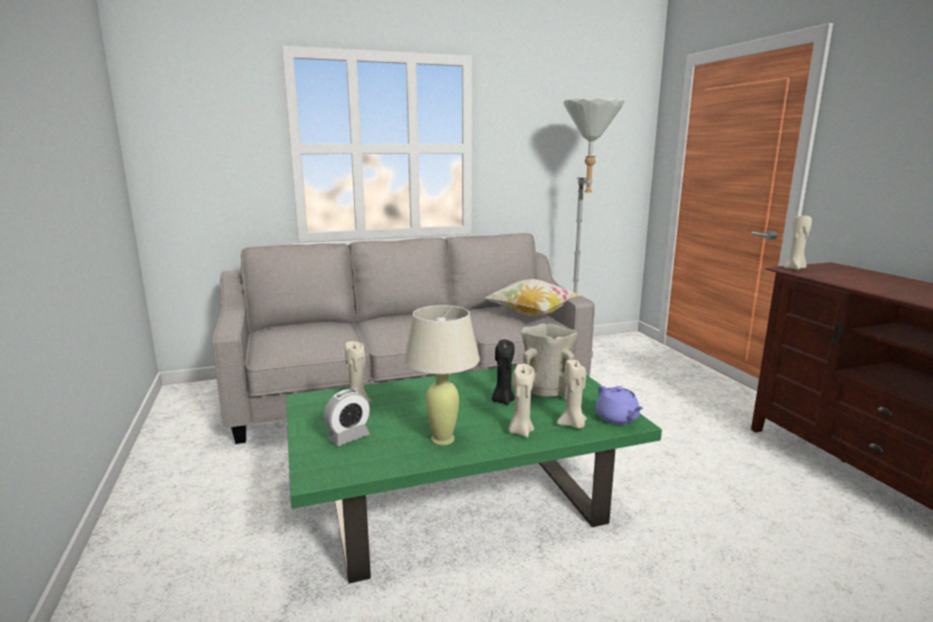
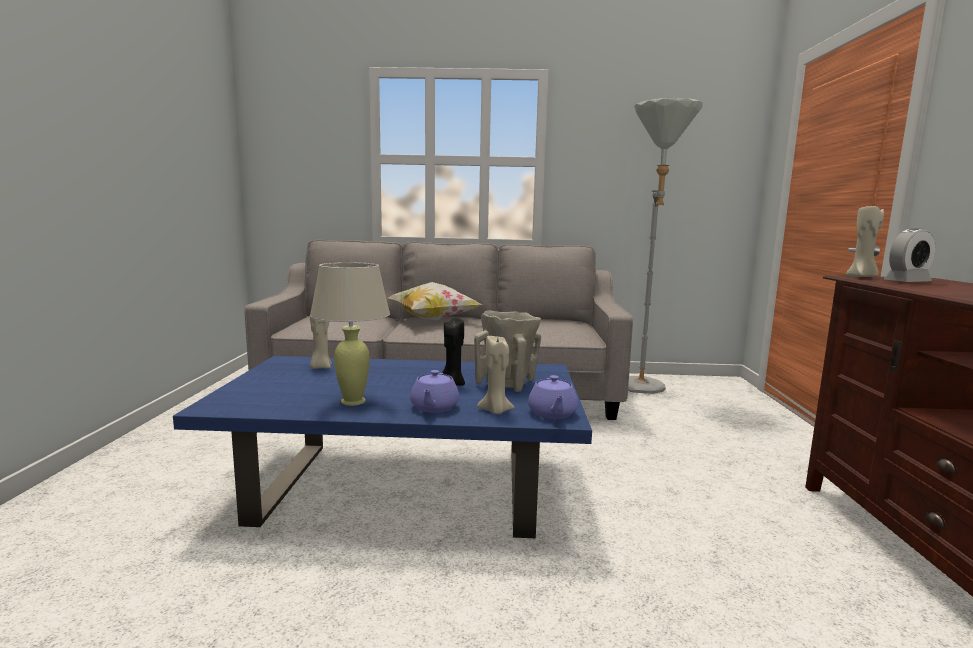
camera: 20 degrees right, 5 degrees down
(348, 437) = (276, 388): alarm clock -> alarm clock (907, 282)
(463, 499) = (406, 485): green coffee table -> blue coffee table
(520, 431) = (434, 408): beige candle -> purple teapot
(532, 315) = (572, 327): pillow -> pillow (433, 320)

